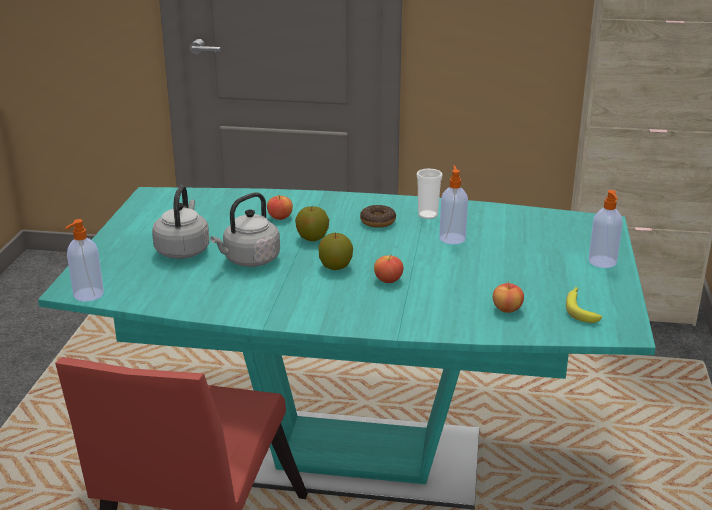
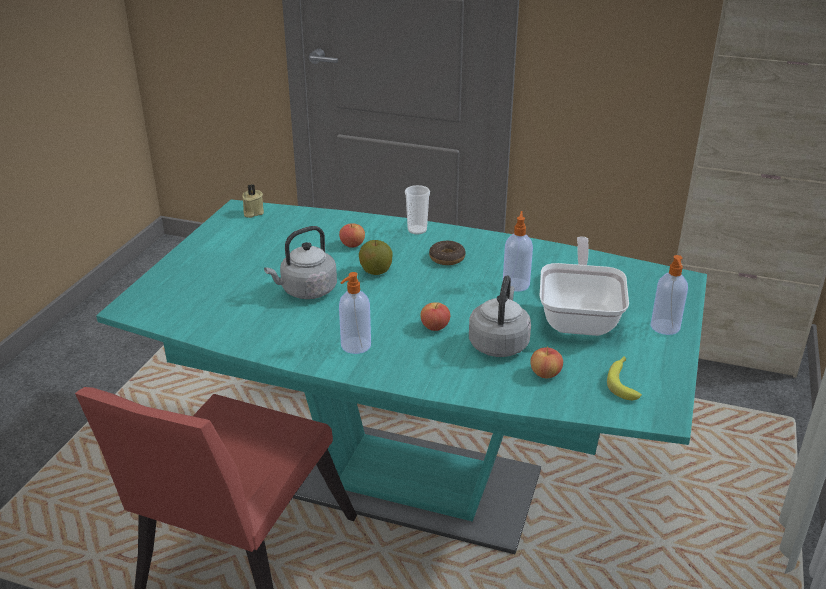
camera: 10 degrees right, 5 degrees up
(87, 295) = (142, 315): soap dispenser -> soap dispenser (355, 346)
(167, 196) = (252, 212): none -> beige candle
(183, 250) = (247, 273): grey kettle -> grey kettle (499, 343)
(335, 267) = (388, 306): apple -> none
(427, 215) = (500, 255): cup -> cup (417, 230)
(522, 260) = (580, 316): none -> frying pan

